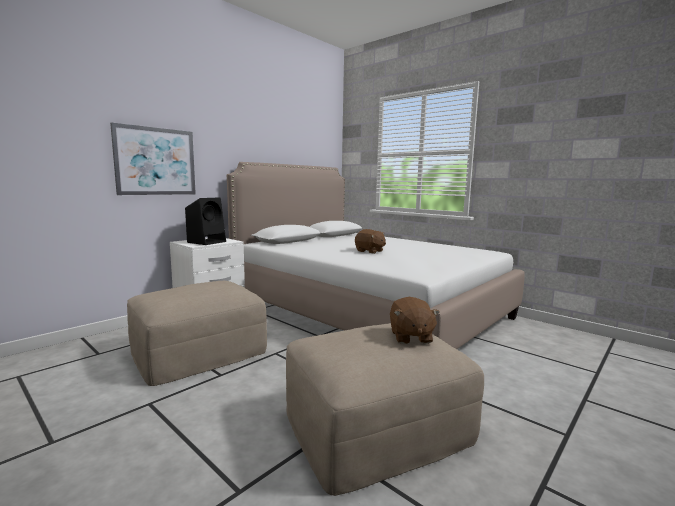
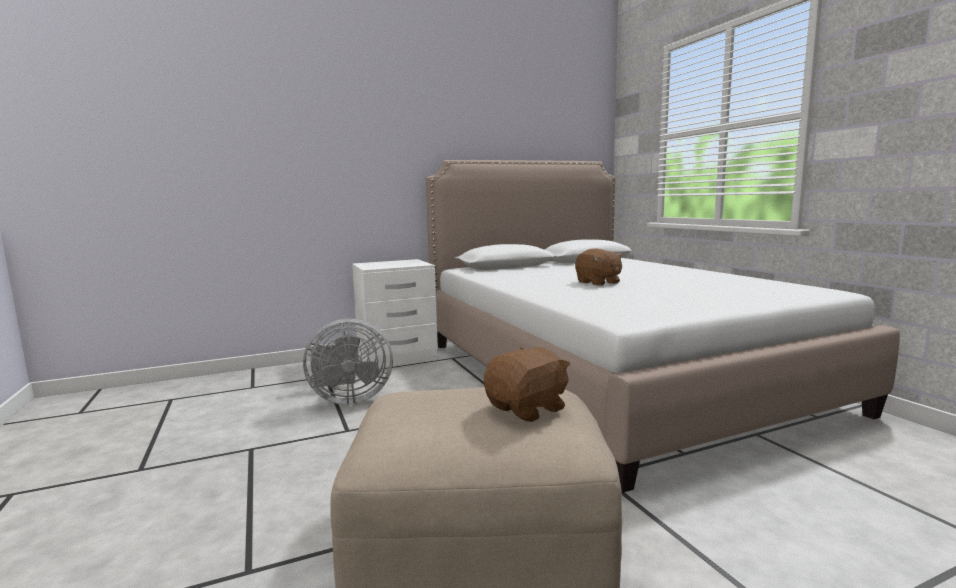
camera: 25 degrees right, 0 degrees up
(156, 161) = (335, 165): picture -> none
(198, 351) = (348, 399): beige ottoman -> grey fan
(207, 242) = (391, 264): black speaker -> none
(410, 337) = (528, 409): brown plush toy -> brown plush toy turned 150 degrees counterclockwise

